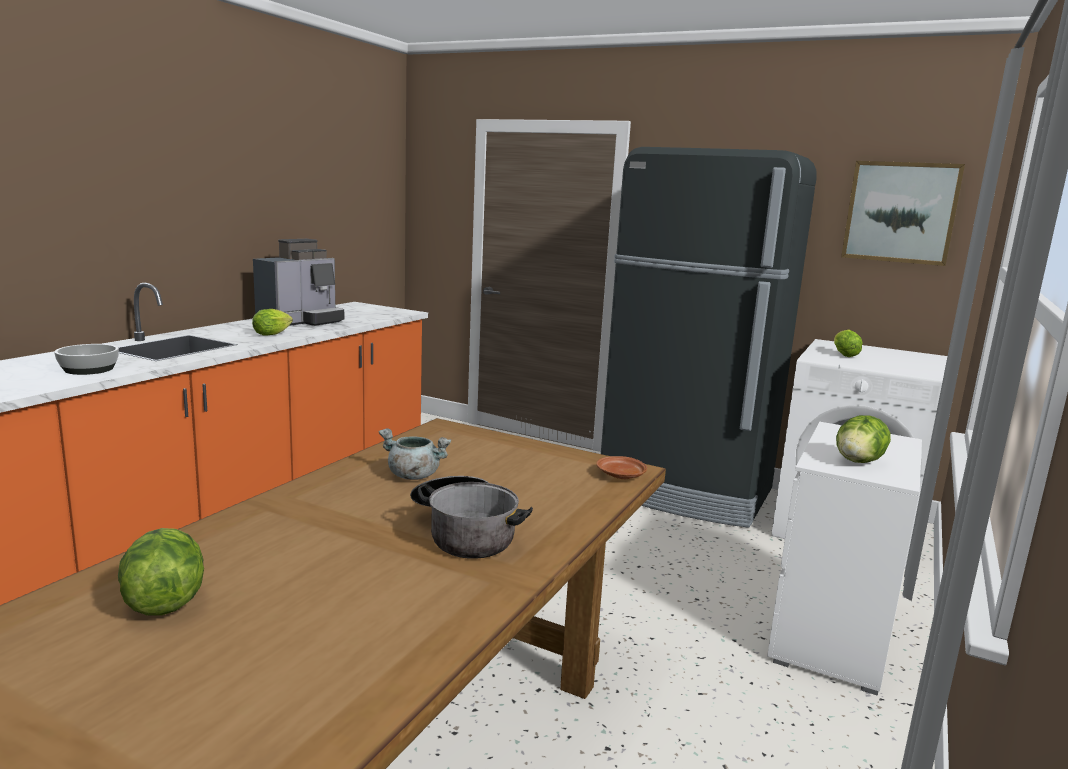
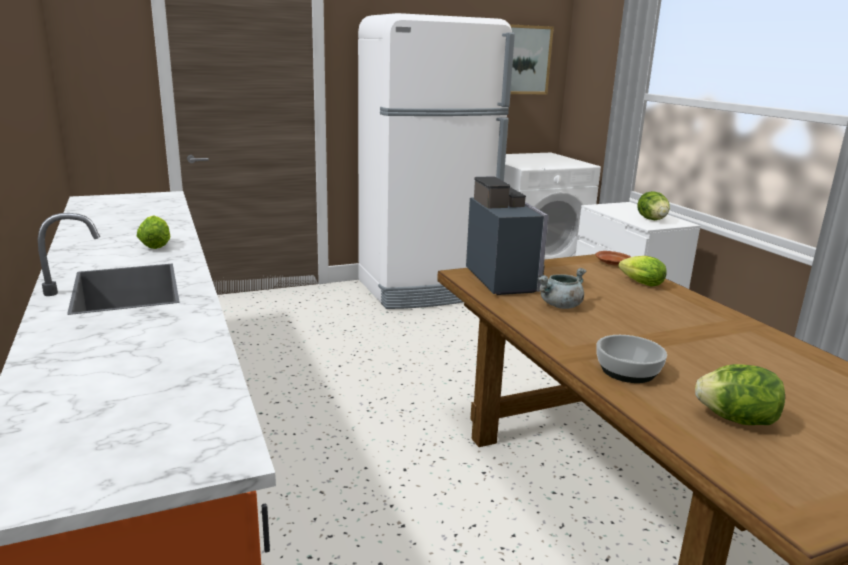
camera: 50 degrees left, 5 degrees up
(89, 369) = (163, 333): bowl -> bowl (628, 371)
(302, 321) = (119, 227): coffee machine -> coffee machine (505, 279)
(464, 533) = (675, 318): cooking pot -> none
(686, 492) = (427, 289): black fridge -> white fridge
(843, 354) = (523, 161): lettuce -> lettuce (639, 283)

